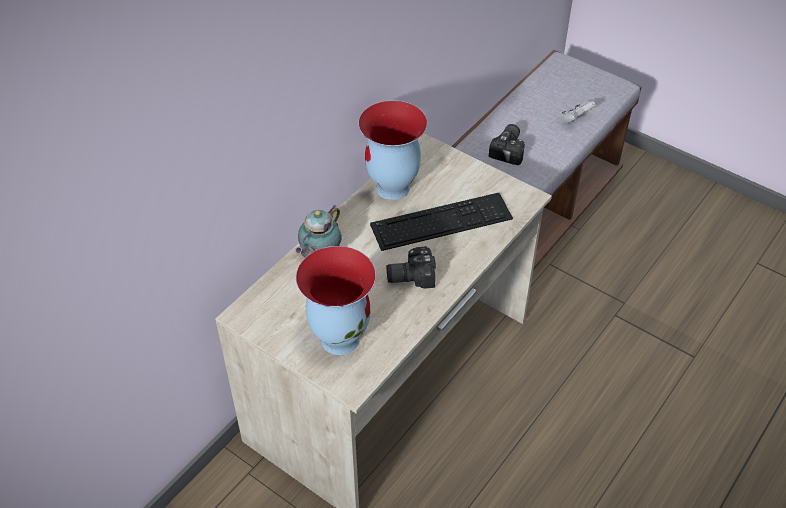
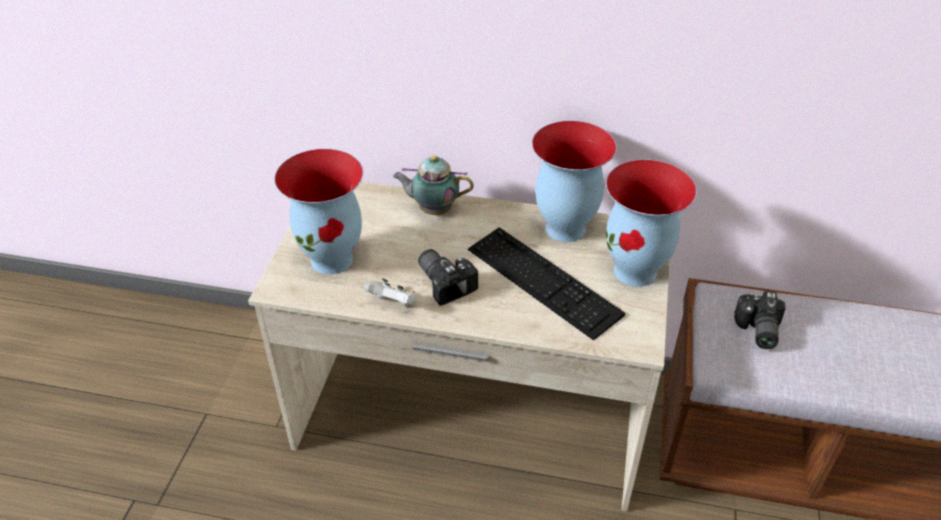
camera: 65 degrees right, 5 degrees down
(460, 170) = (636, 271): none -> vase
(510, 150) = (756, 330): camera -> camera turned 105 degrees clockwise
(575, 119) = (878, 379): white game controller -> white game controller (393, 303)

